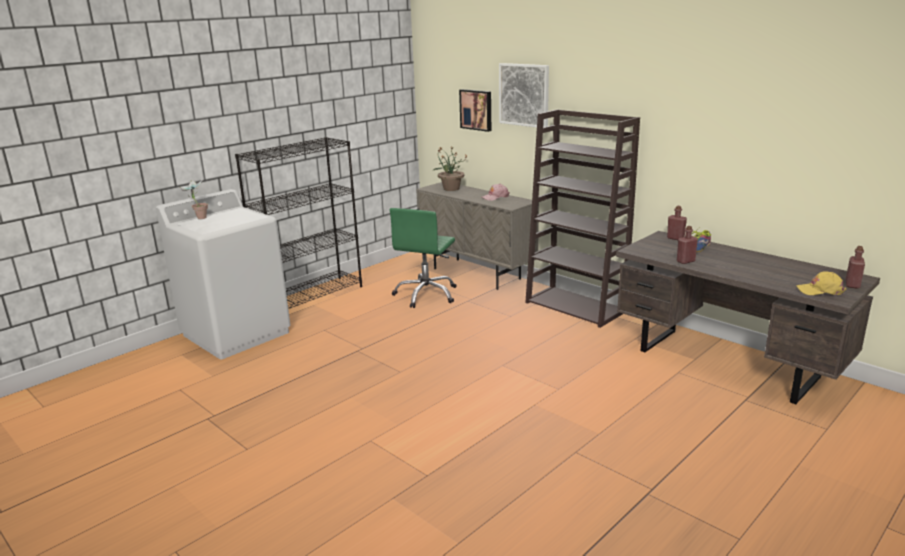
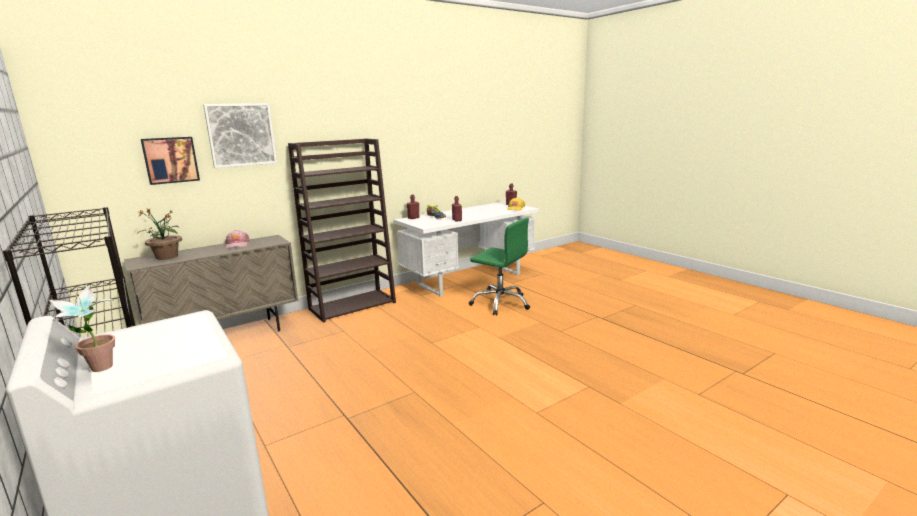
camera: 80 degrees left, 5 degrees down
(426, 295) = (244, 368): green office chair -> green office chair (500, 303)
(728, 363) = (470, 279): brown desk -> white desk

